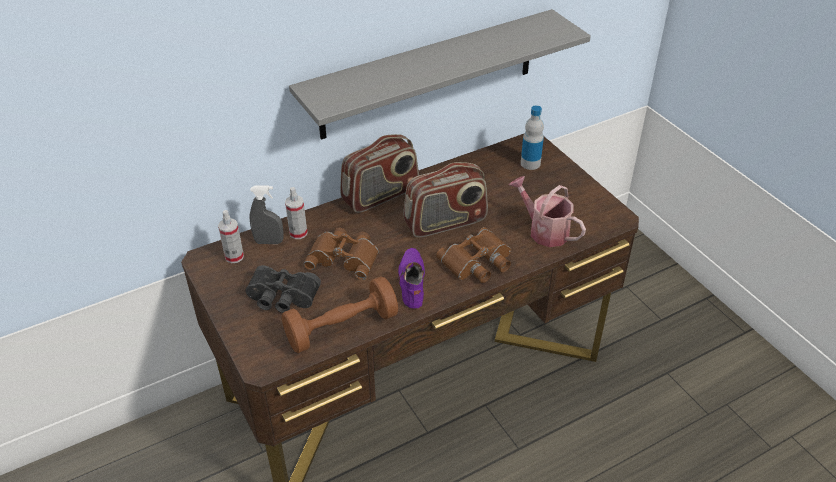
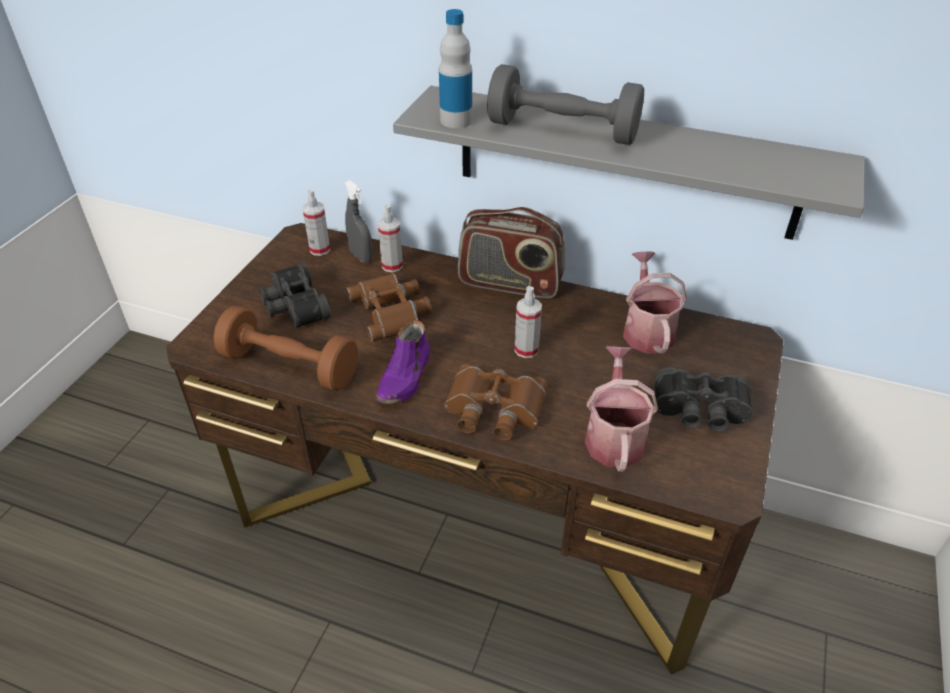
camera: 50 degrees right, 0 degrees up
(411, 282) = (405, 377): purple shoe -> purple shoe turned 150 degrees clockwise
(412, 70) = (562, 130): none -> grey dumbbell
(445, 222) = (526, 349): radio -> spray bottle
(482, 171) = (646, 330): none -> watering can
(530, 163) = (716, 359): bottle -> bottle (456, 120)
(559, 192) = (700, 412): none -> black binoculars

